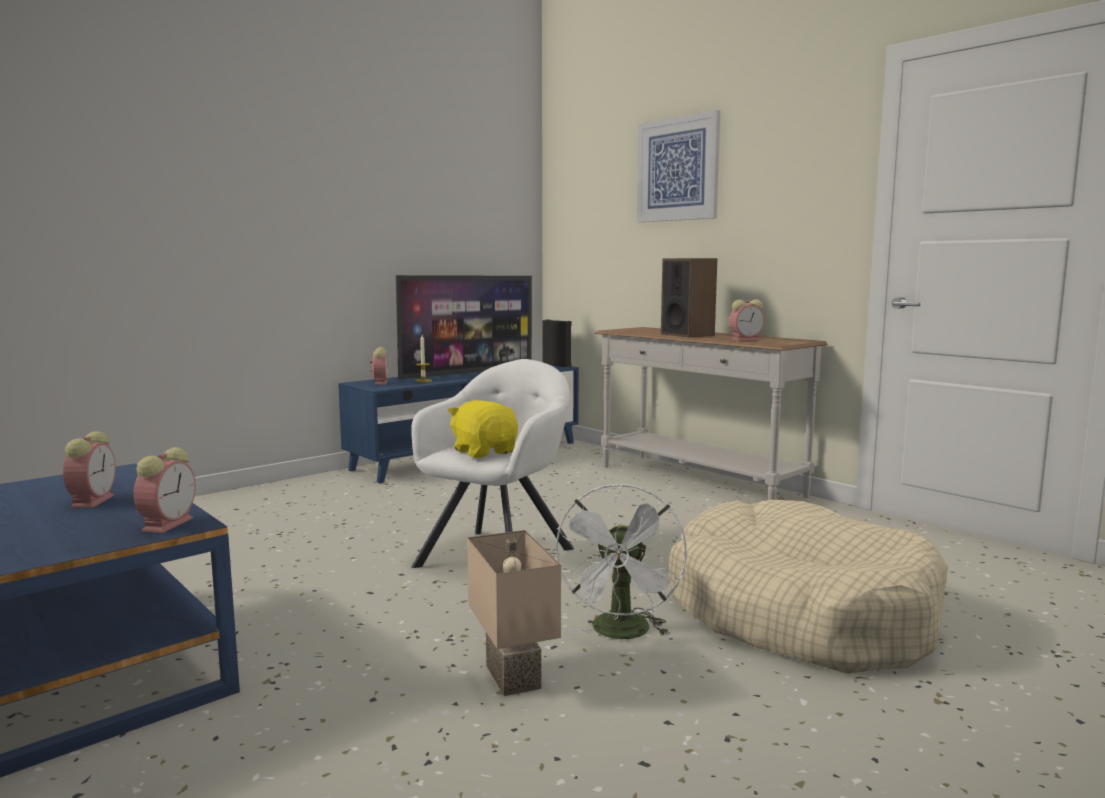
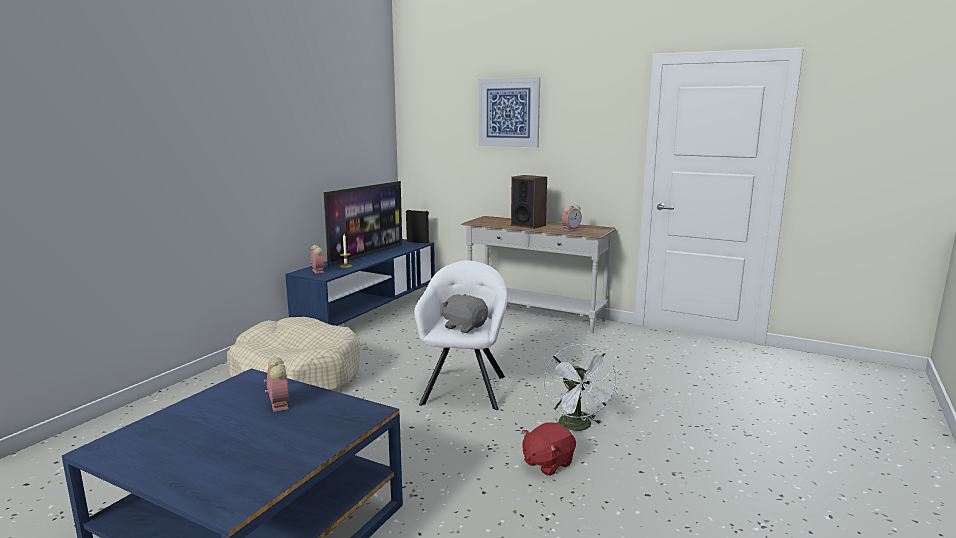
camera: 20 degrees left, 5 degrees up
(168, 523) = (360, 413): alarm clock -> none
(484, 451) = (464, 327): yellow plush toy -> grey plush toy
(516, 677) = (547, 463): beige table lamp -> red plush toy
(799, 613) = (655, 398): beige dog bed -> beige dog bed (297, 374)

